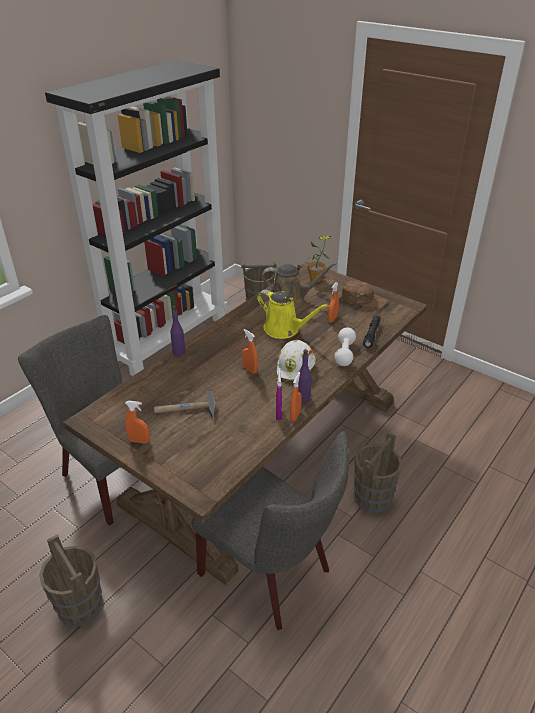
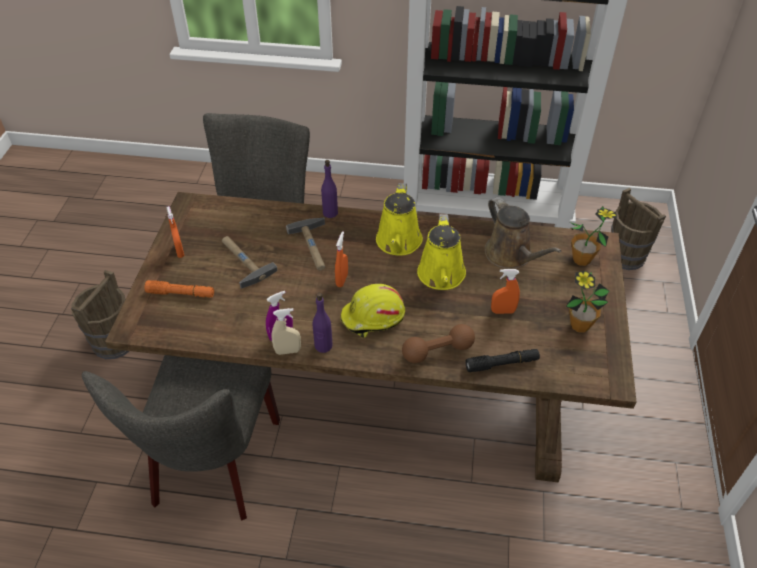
camera: 60 degrees right, 10 degrees up
(189, 454) = (181, 294): none -> orange flashlight
(205, 371) = (314, 247): none -> hammer
(239, 335) = (398, 243): none -> yellow watering can
(295, 415) = (288, 351): orange spray bottle -> beige spray bottle
(296, 368) = (373, 318): white hard hat -> yellow hard hat
(344, 353) = (437, 351): white dumbbell -> brown dumbbell
(363, 299) = (579, 325): brown cap -> potted plant
(372, 497) = (374, 522): brown bucket -> none

